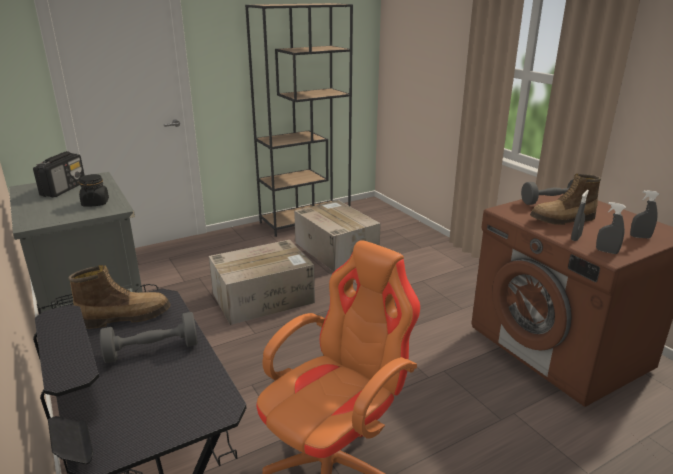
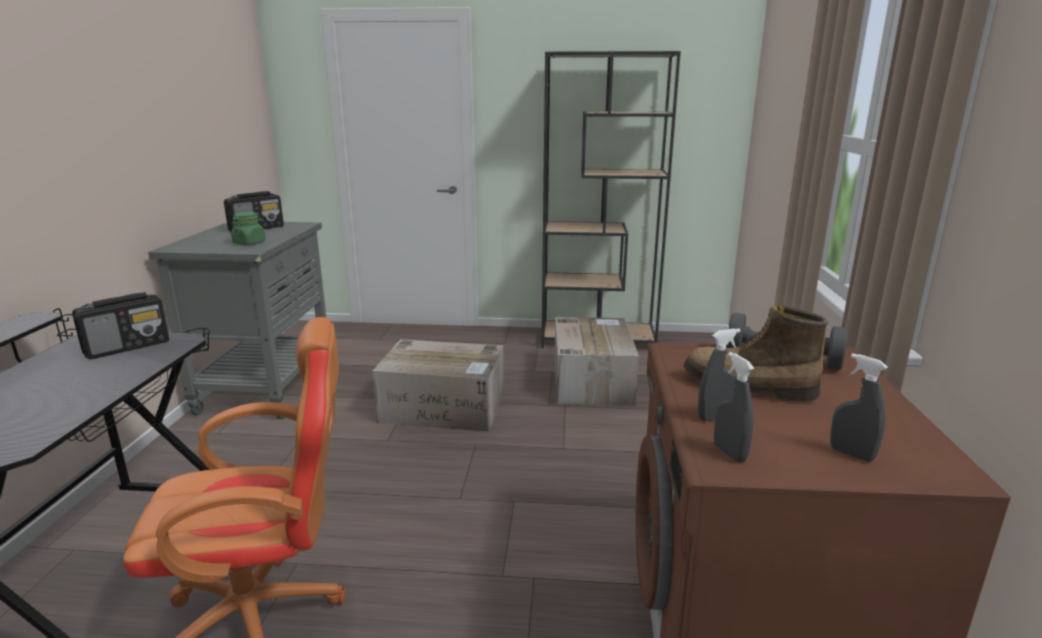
camera: 35 degrees right, 5 degrees down
(95, 203) = (249, 243): black jar -> green jar
(125, 317) = (128, 347): boot -> radio
(152, 351) = (82, 381): grey dumbbell -> none

